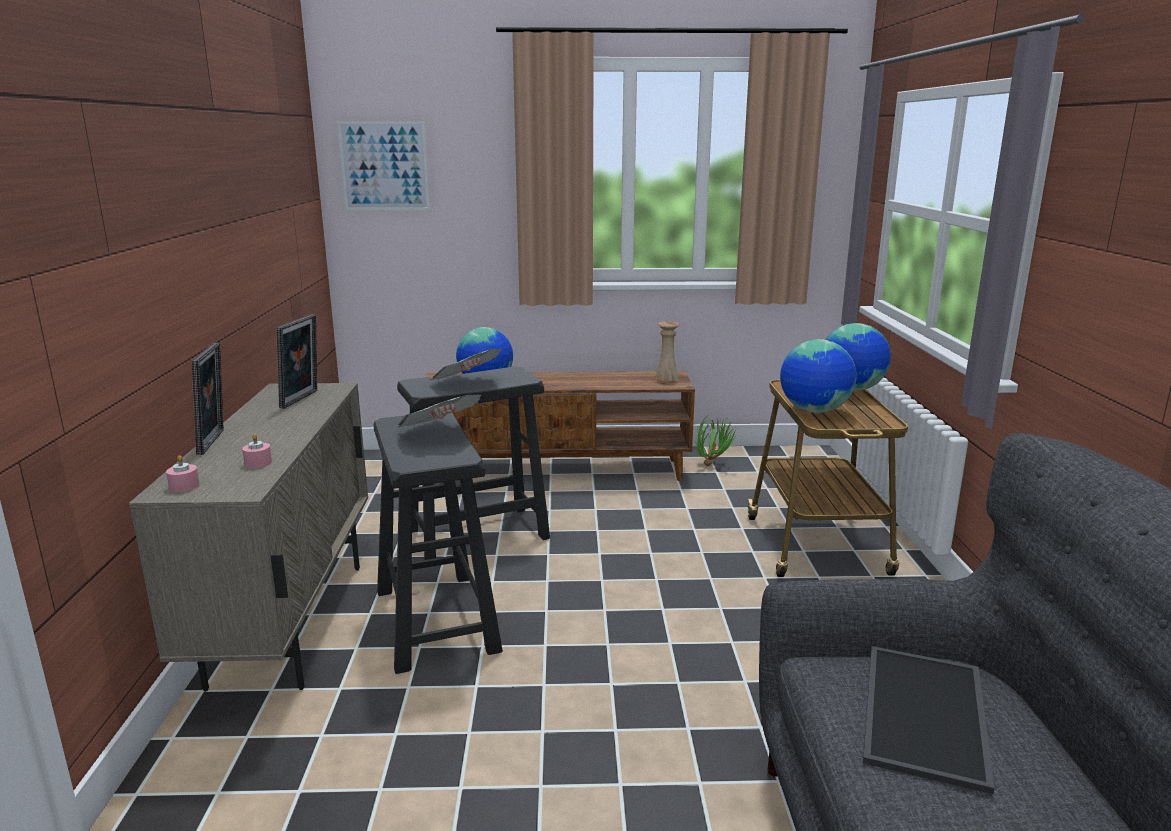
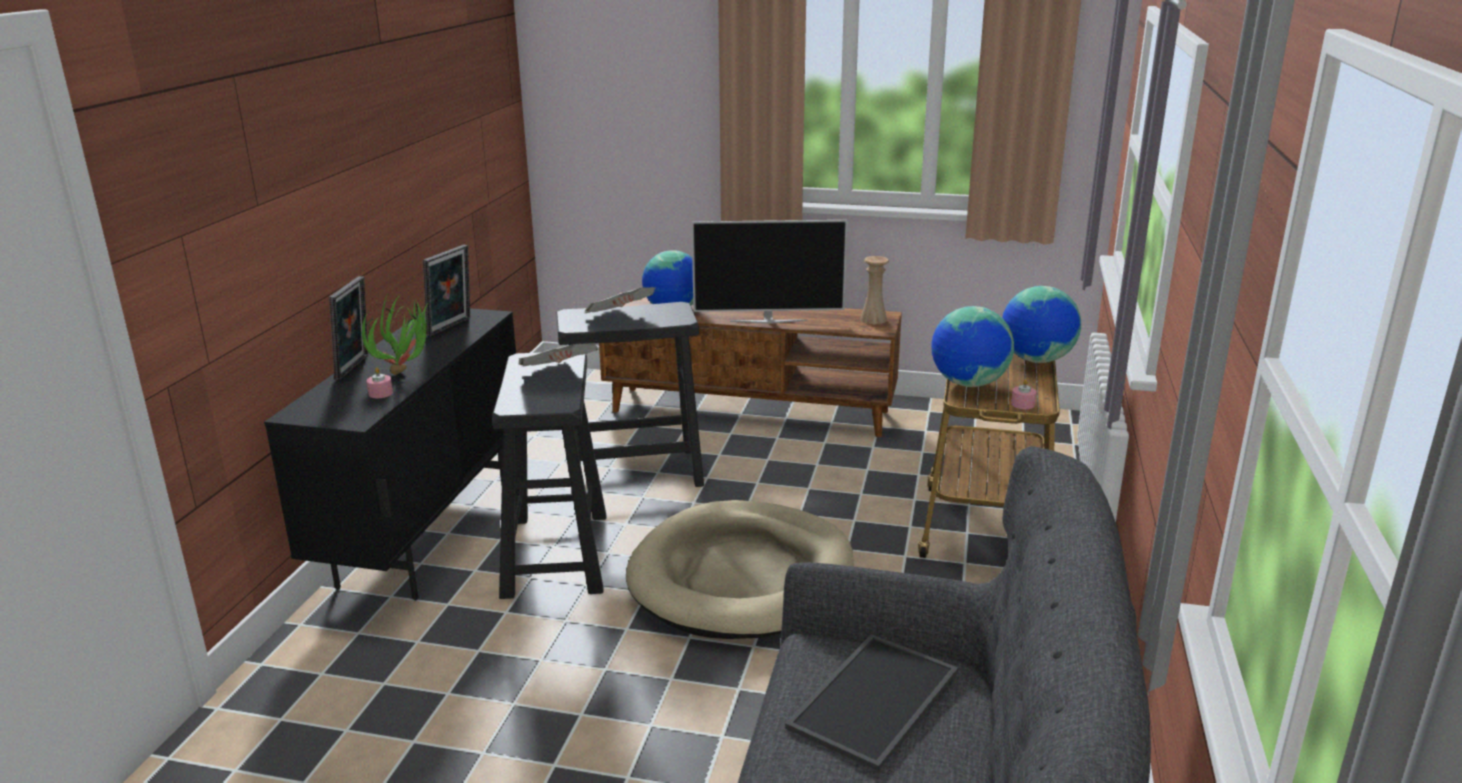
camera: 15 degrees right, 5 degrees up
(184, 486) = (312, 410): pink candle -> pink candle (1022, 404)
(291, 622) = (427, 538): beige cabinet -> black cabinet
(384, 166) = (585, 67): picture -> none
(577, 384) = (768, 320): none -> television
(630, 617) = (742, 577): none -> beige dog bed
(713, 464) = (927, 421): potted plant -> potted plant (407, 372)

